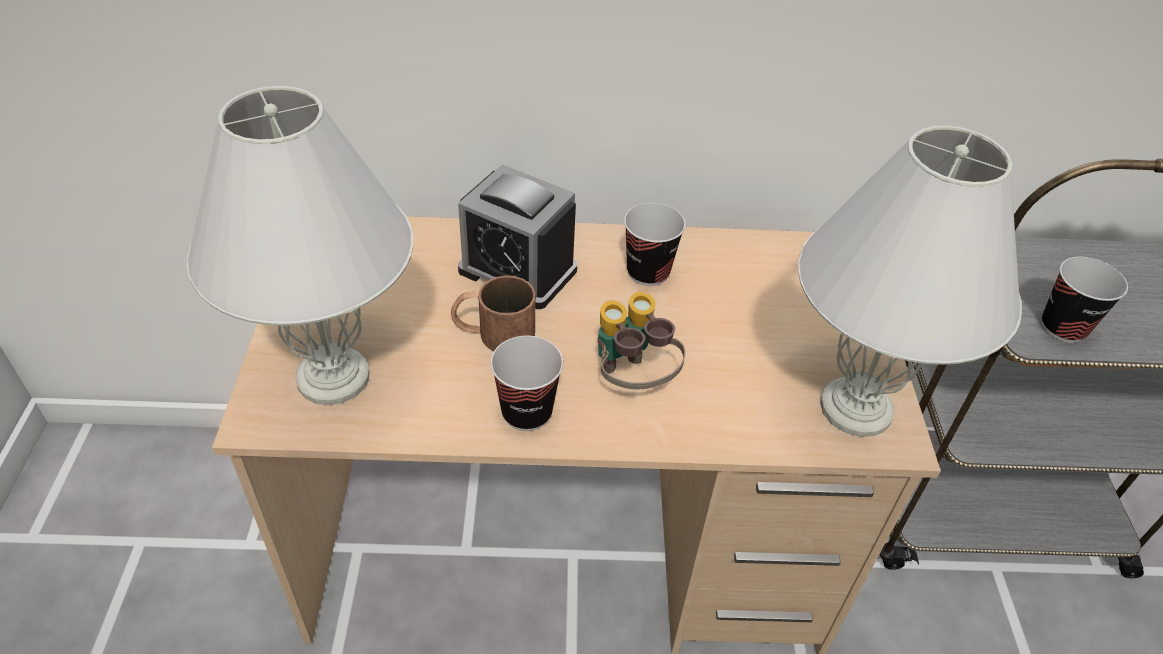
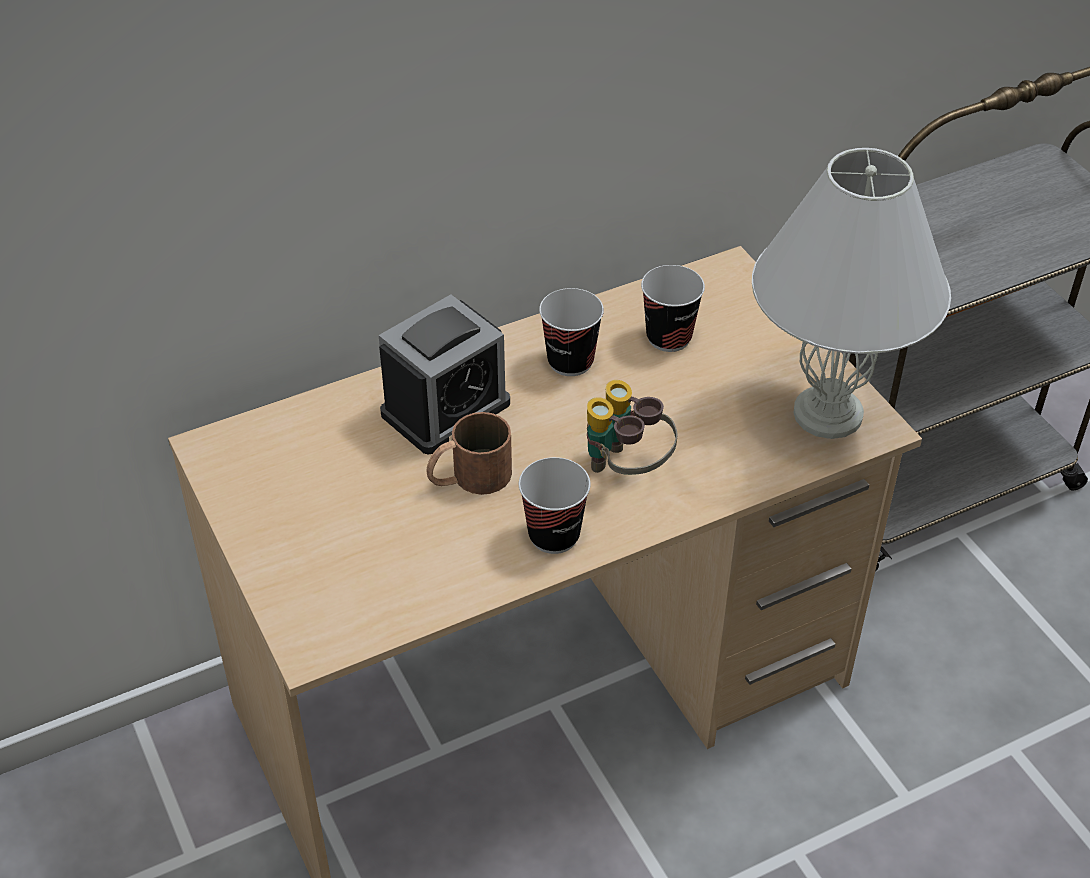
camera: 25 degrees left, 0 degrees up
(332, 376) = (348, 580): white table lamp -> none
(518, 270) = (445, 408): alarm clock -> alarm clock turned 45 degrees counterclockwise
(1063, 327) = (955, 272): cup -> cup (669, 337)

